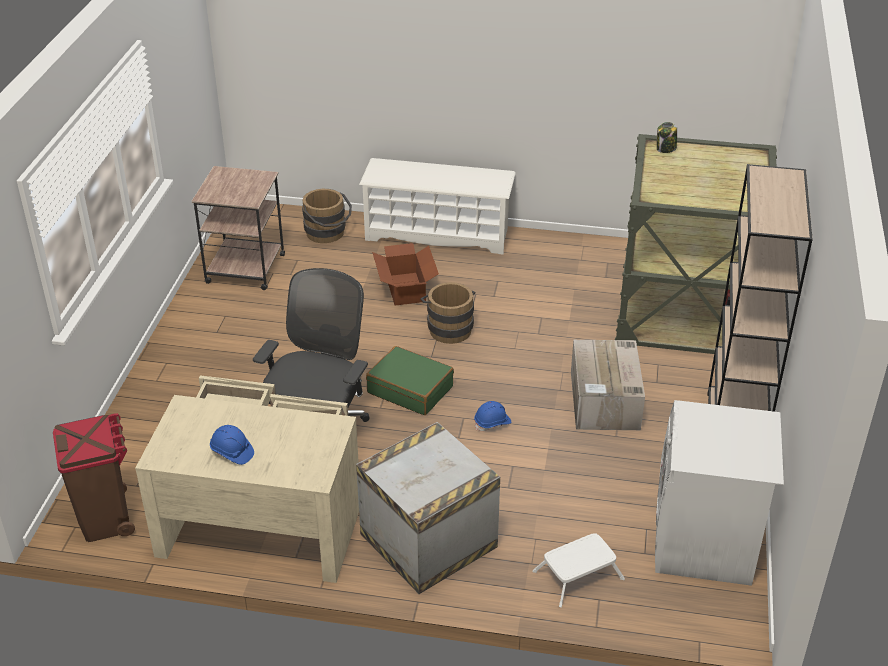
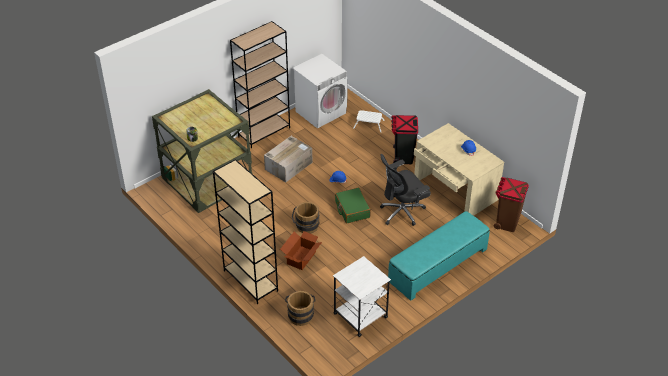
camera: 140 degrees left, 5 degrees up
(184, 381) = (438, 265): none -> turquoise bench
(245, 267) = (360, 316): brown cart -> white cart
(427, 539) = (403, 157): crate -> black trash can
(438, 234) = (250, 281): white shoe rack -> beige bookcase

